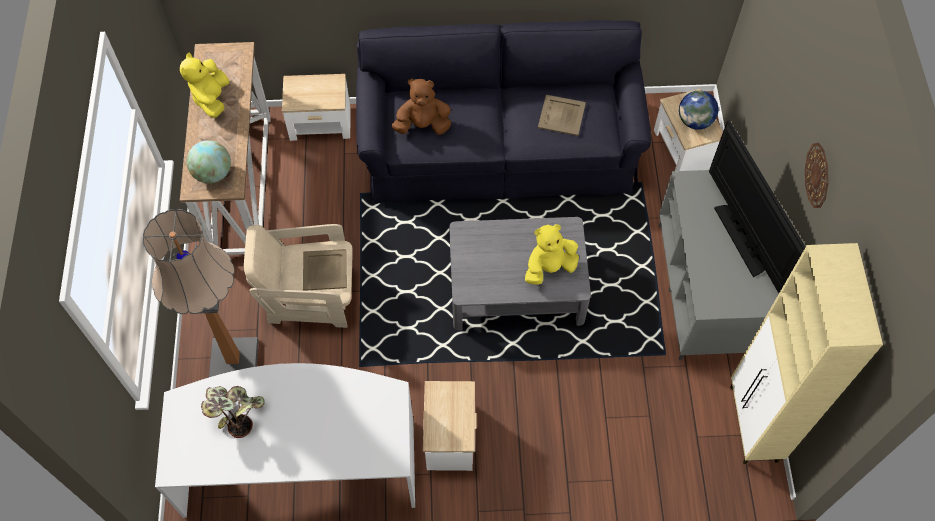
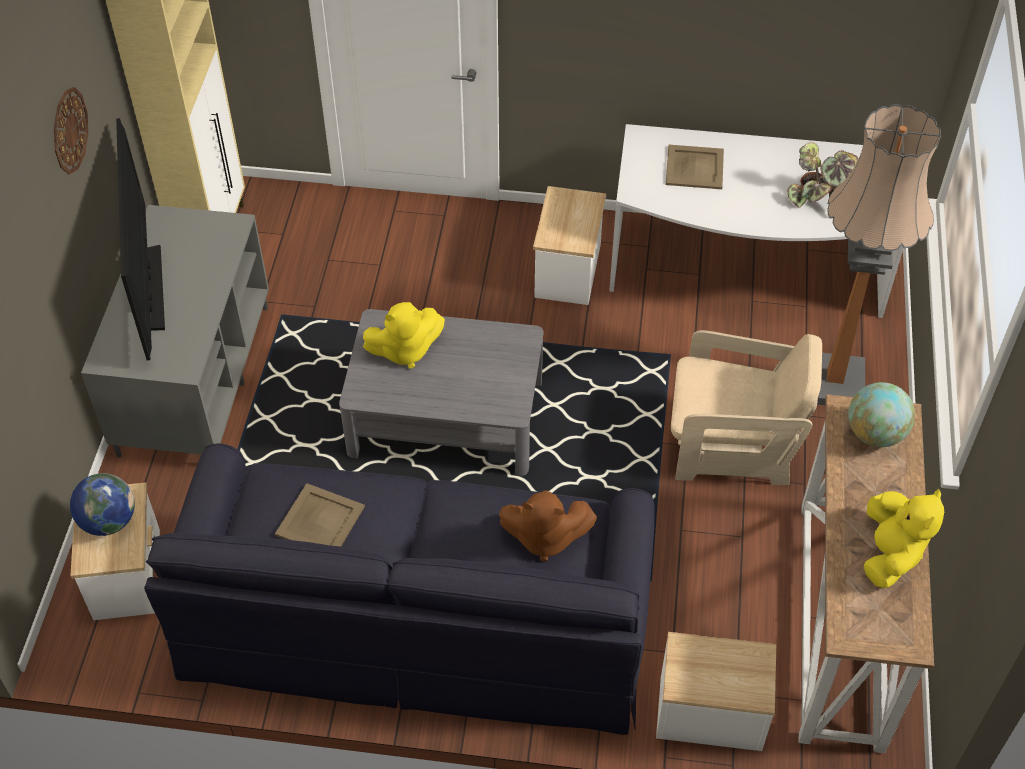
camera: 170 degrees left, 10 degrees down
(325, 269) = (710, 393): beige tray -> beige tray (694, 168)

